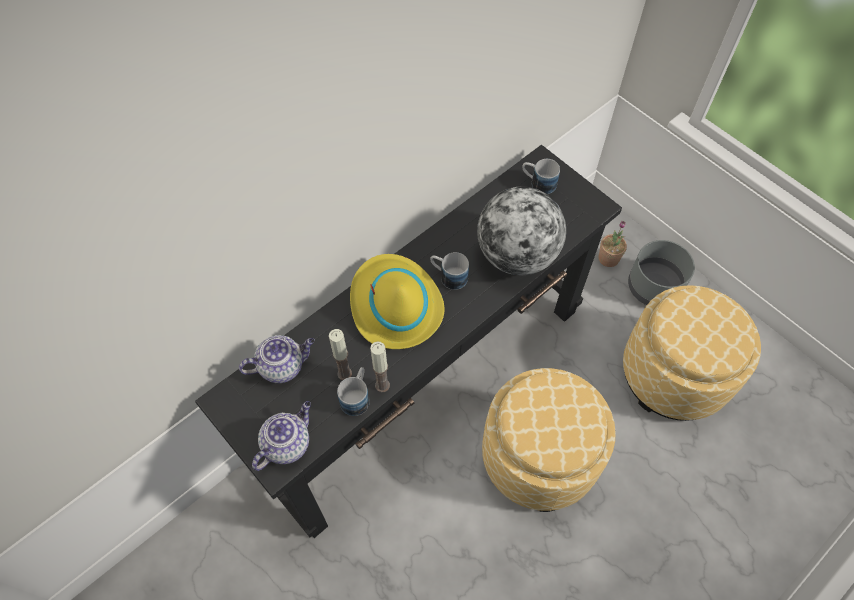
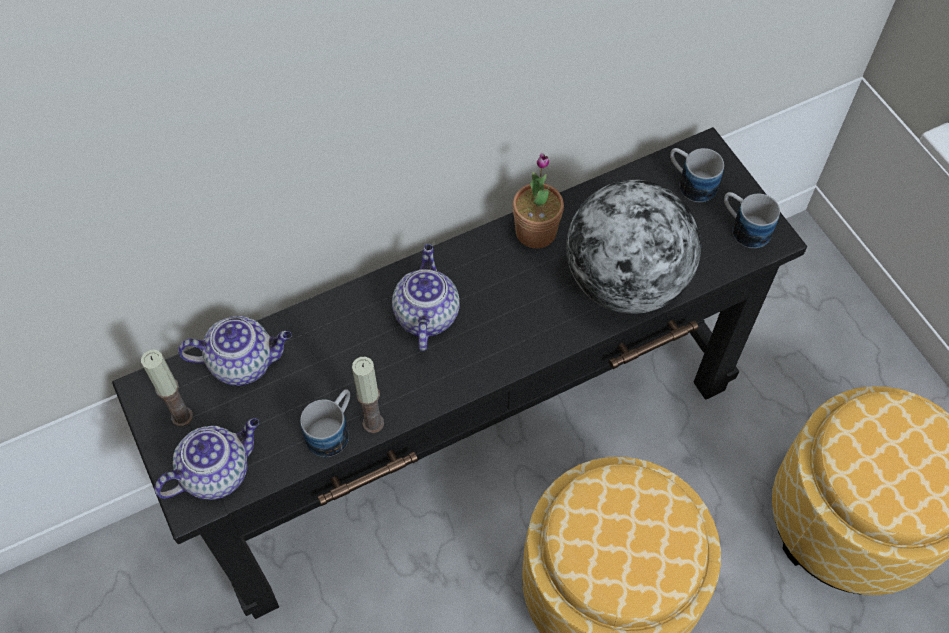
camera: 15 degrees right, 0 degrees up
(344, 373) = (325, 393): candle -> candle (182, 416)
(395, 305) = (426, 314): yellow hat -> teapot
(448, 276) = (515, 289): mug -> mug (743, 227)
(608, 258) = (800, 322): potted plant -> potted plant (535, 232)
(653, 286) = (858, 379): grey planter -> none

